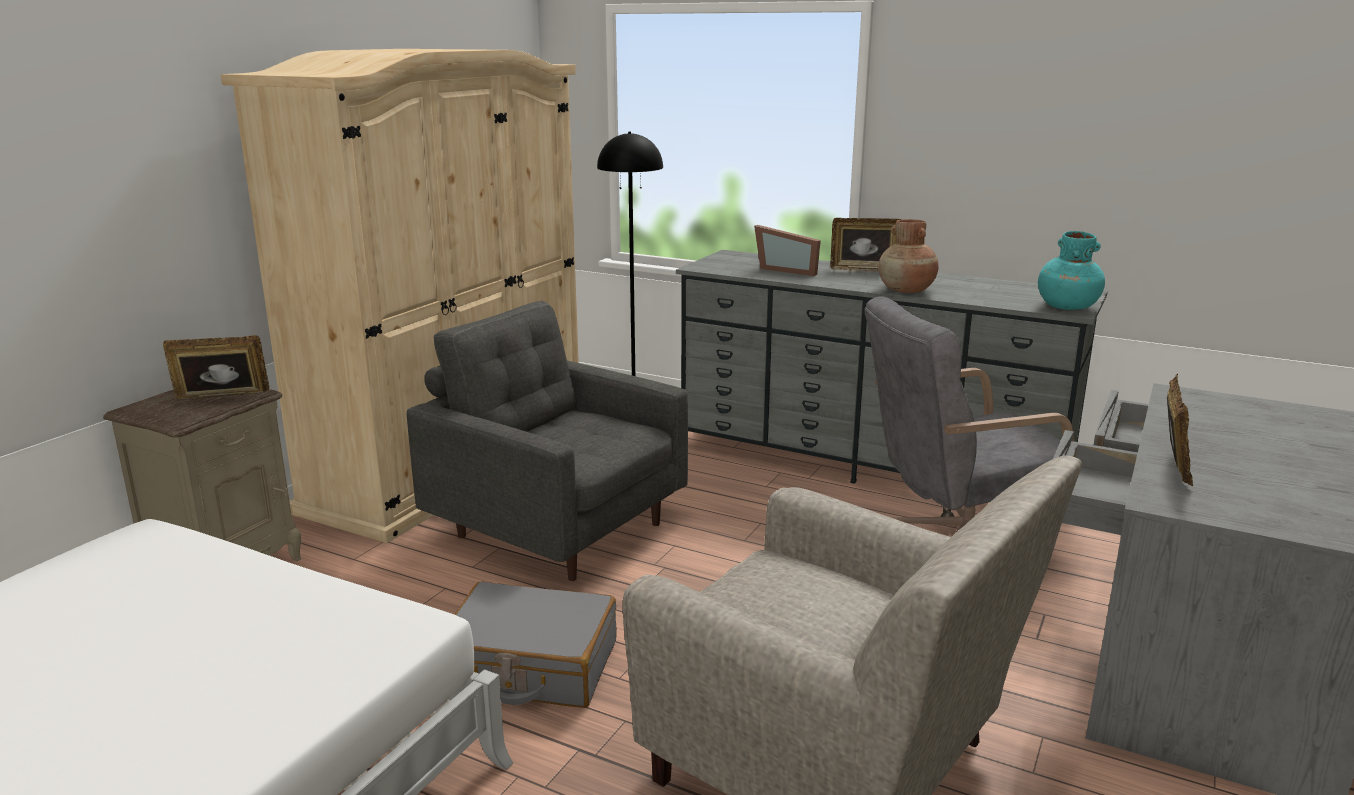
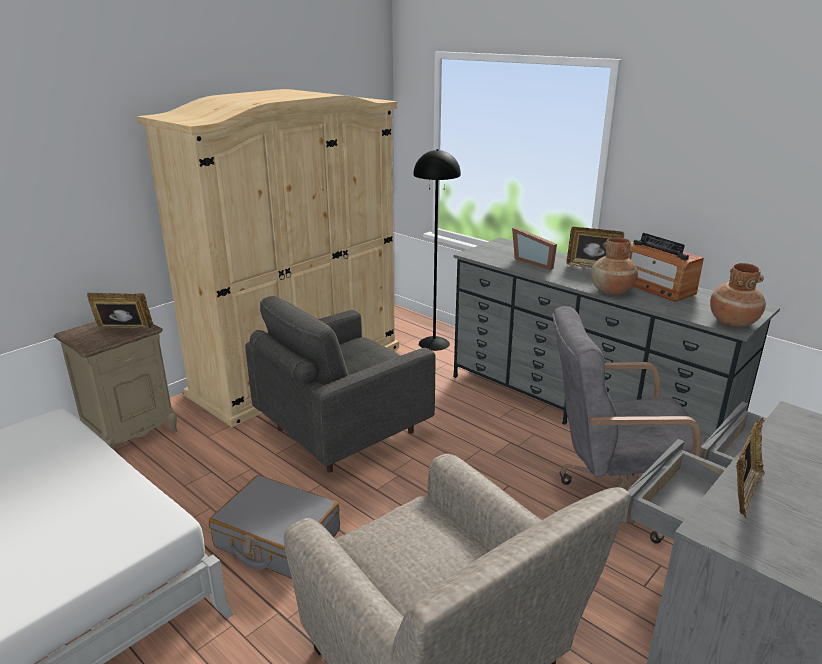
camera: 15 degrees right, 5 degrees up
(556, 528) = (341, 431): grey armchair -> grey armchair turned 90 degrees counterclockwise
(955, 283) = (656, 287): none -> radio
(1067, 307) = (732, 322): turquoise vase -> brown vase

